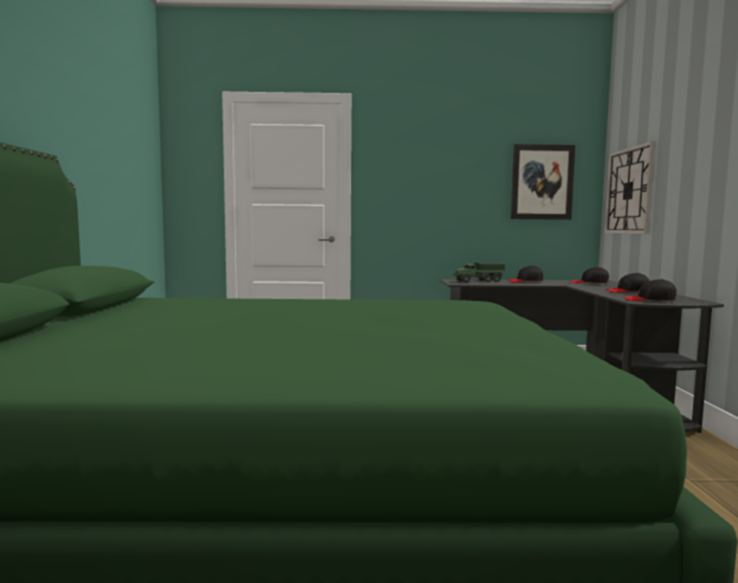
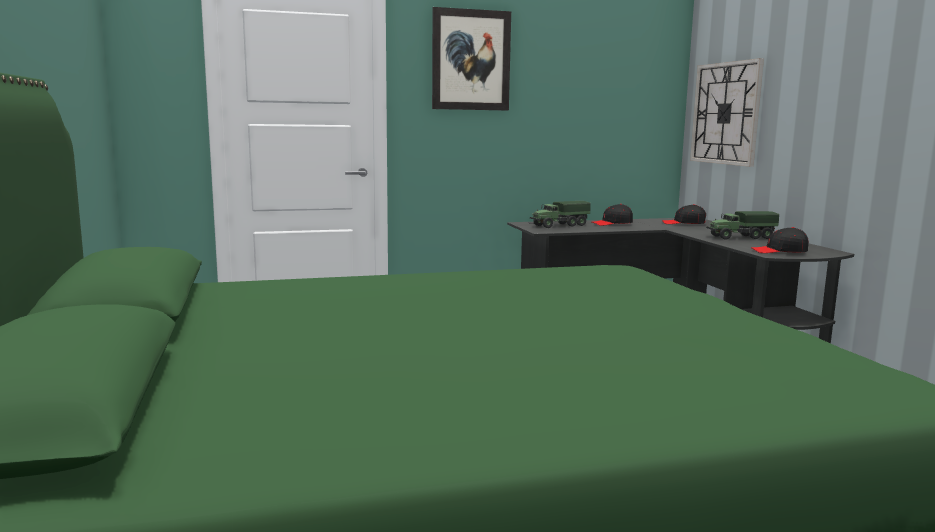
camera: 15 degrees left, 5 degrees up
(542, 182) = (619, 98): picture -> picture (471, 60)
(628, 291) = (740, 237): black cap -> toy truck

